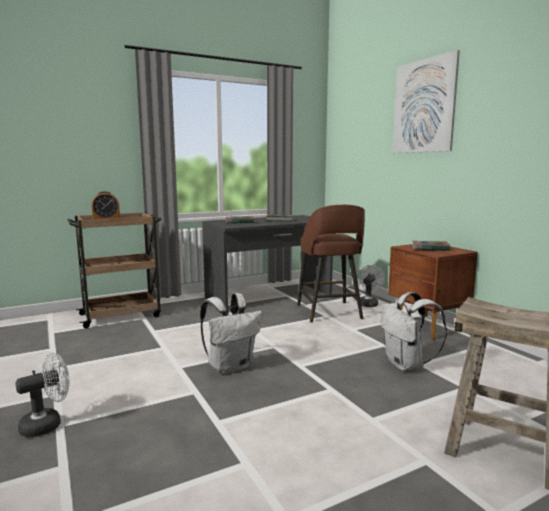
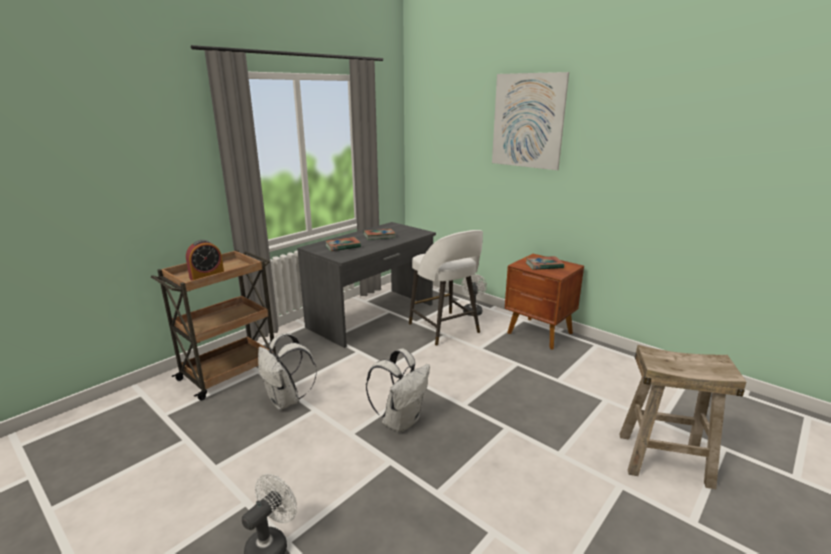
camera: 20 degrees left, 10 degrees up
(329, 312) = (445, 329): brown stool -> white stool
(406, 365) = (549, 384): white backpack -> white backpack (286, 400)

